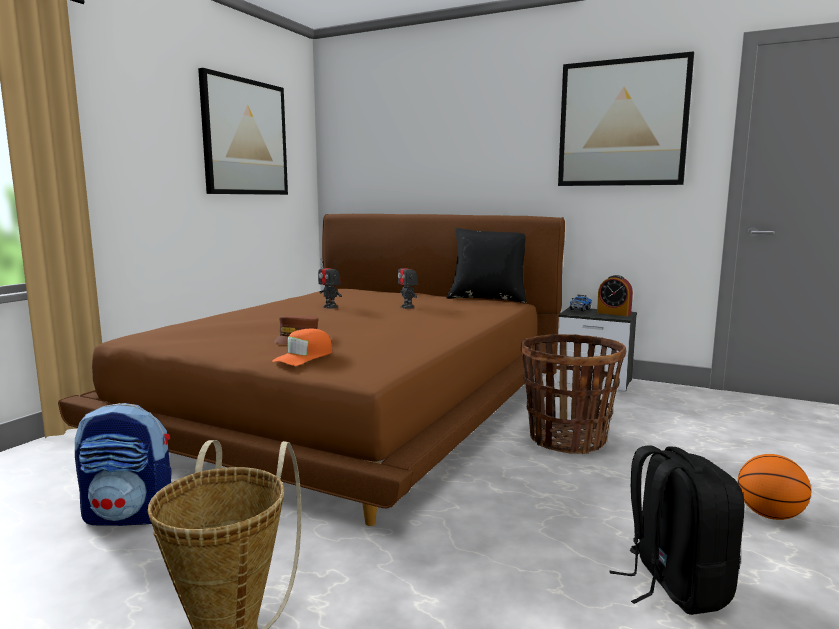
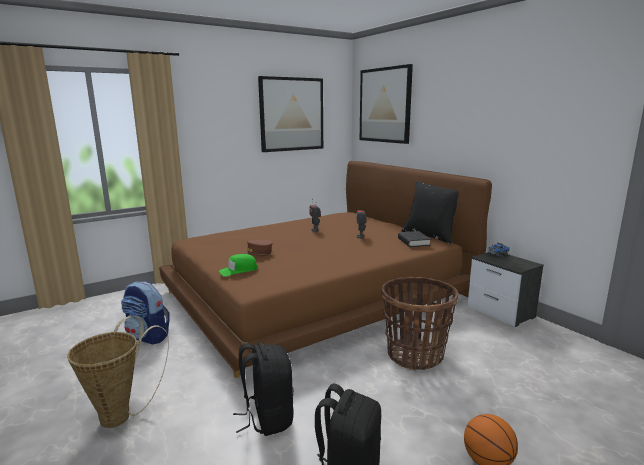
camera: 30 degrees right, 5 degrees up
(304, 357) = (238, 270): orange cap -> green cap
(484, 304) = (413, 242): none -> black book
(486, 558) = (267, 418): none -> black backpack
(613, 313) = (519, 263): alarm clock -> none
(622, 123) = (545, 106): picture -> picture (385, 105)

